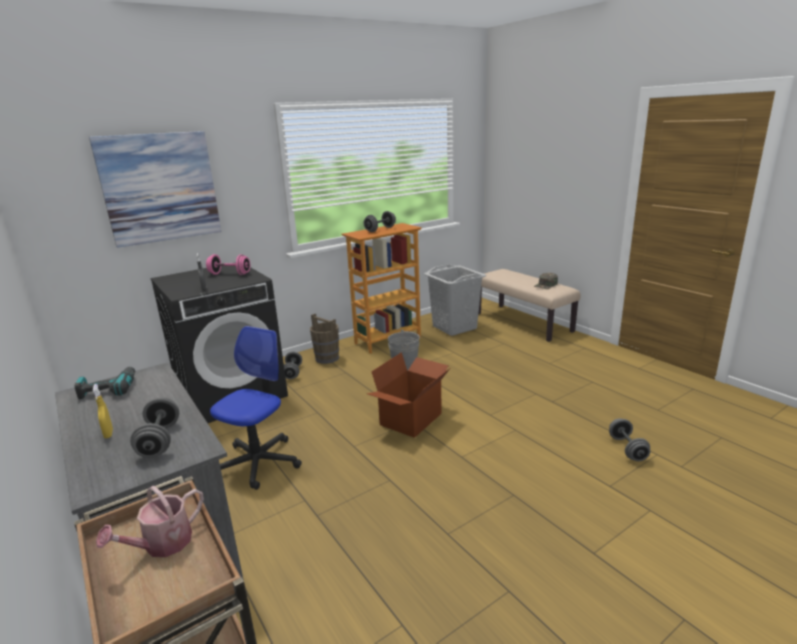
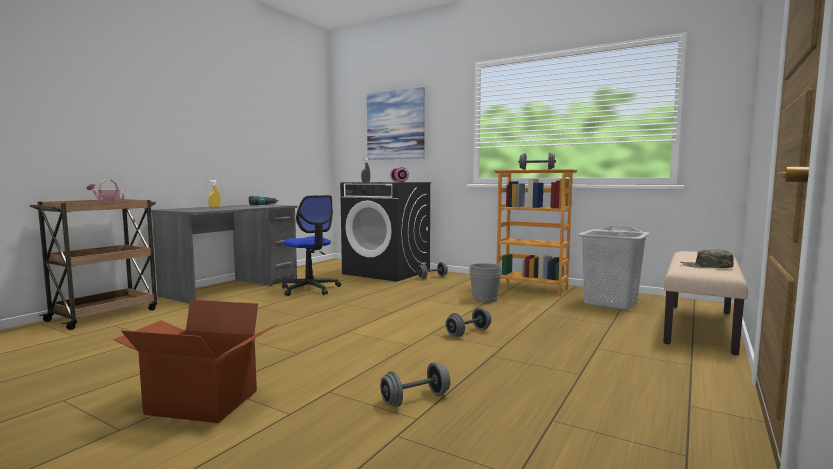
camera: 65 degrees right, 15 degrees down
(159, 440) = (206, 209): grey dumbbell -> grey dumbbell (468, 333)
(259, 462) = (310, 289): office chair -> office chair turned 45 degrees clockwise
(327, 358) = (468, 280): brown bucket -> none
(412, 419) = (394, 312): cardboard box -> cardboard box (201, 403)

